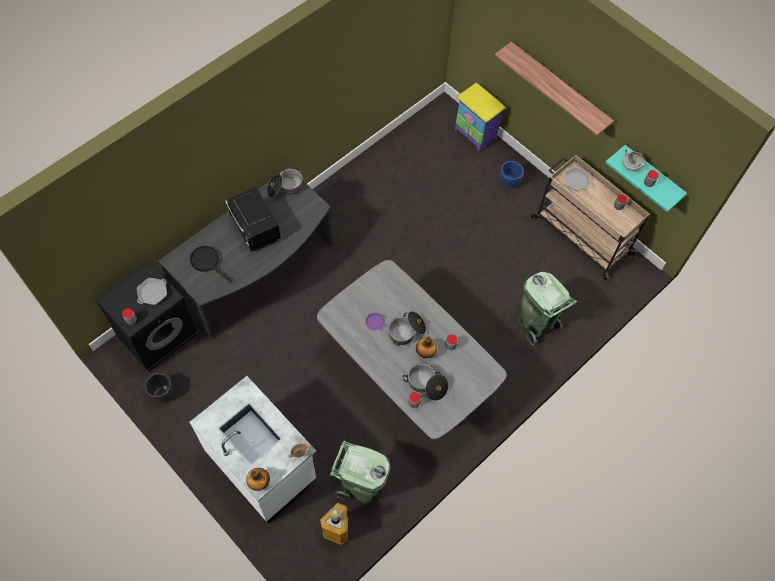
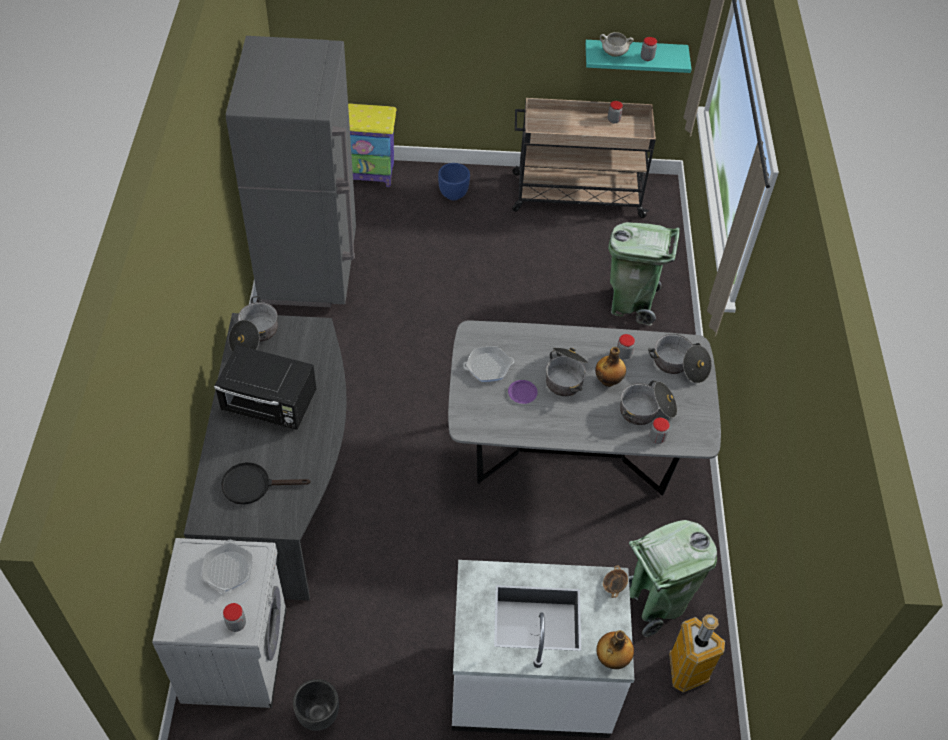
camera: 45 degrees left, 10 degrees down
(159, 336) = (238, 655): black washing machine -> white washing machine
(387, 168) = (310, 268): none -> grey fridge
(472, 376) = (679, 365): none -> cooking pot
(559, 88) = (468, 26): shelf -> none
(576, 181) = (549, 123): frying pan -> frying pan (488, 367)

